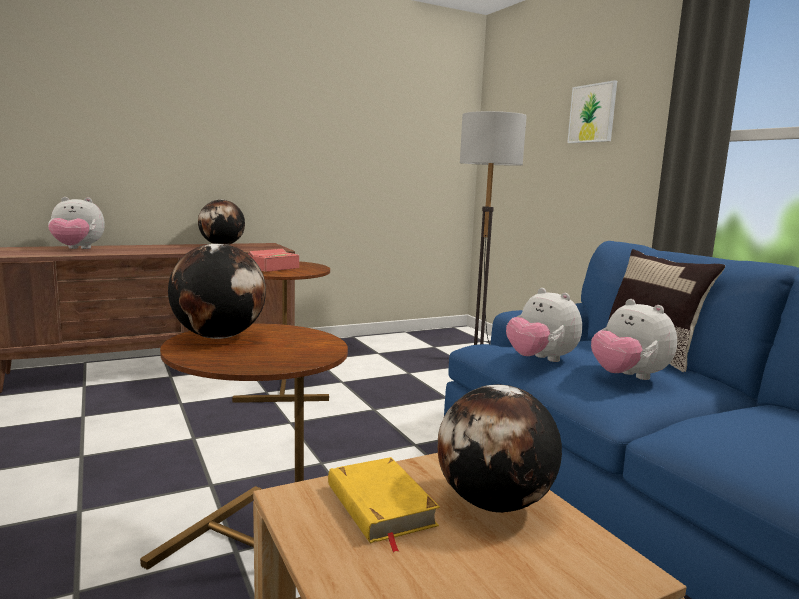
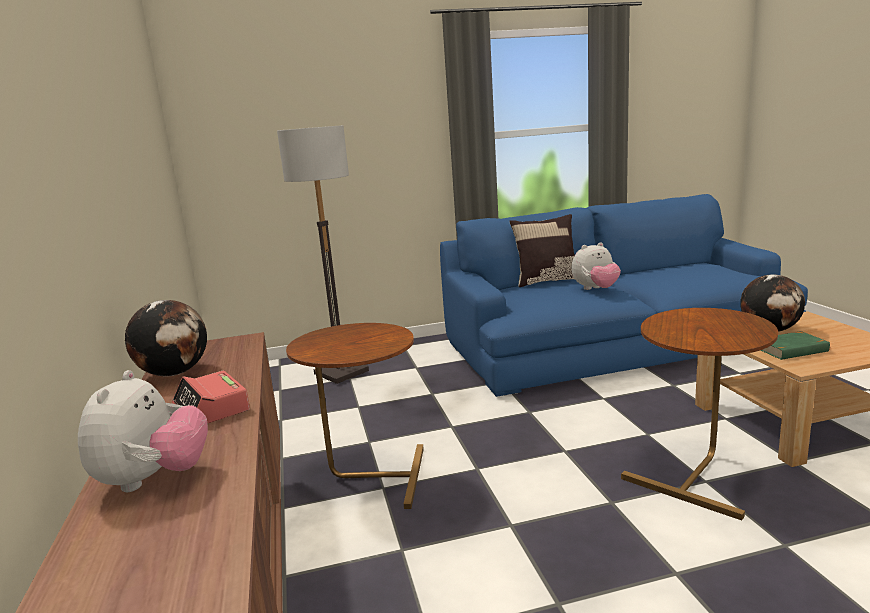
camera: 75 degrees left, 5 degrees up
(219, 337) = (694, 337): globe -> none
(271, 268) = (354, 345): alarm clock -> alarm clock (211, 408)
(380, 506) = (792, 350): yellow book -> green book
(540, 360) = (562, 303): plush toy -> none
(592, 113) = (355, 121): picture -> none

